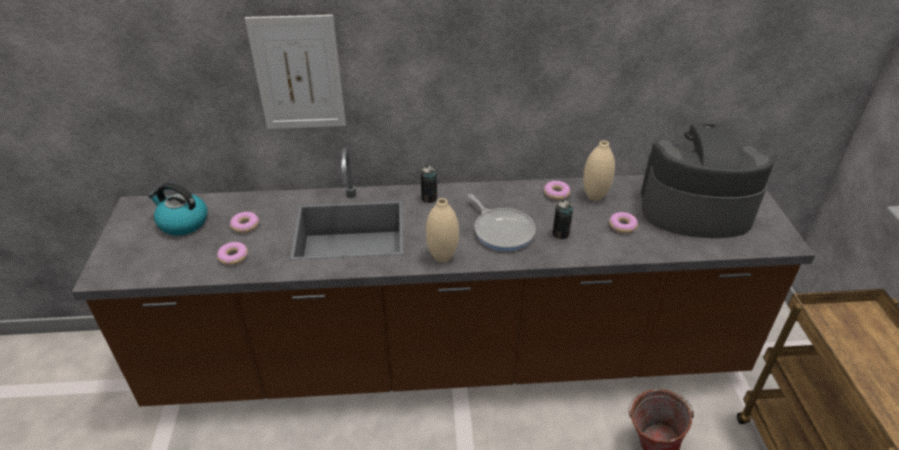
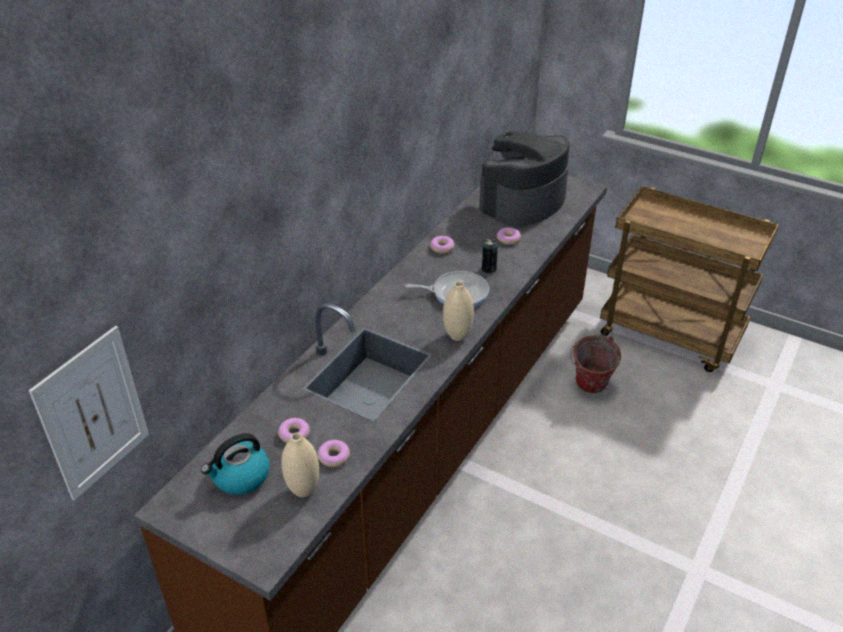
camera: 55 degrees left, 0 degrees up
(298, 74) = (265, 259): picture -> picture (93, 413)
(429, 198) = (377, 311): can -> none
(594, 196) = (464, 233): beige vase -> beige vase (303, 490)

